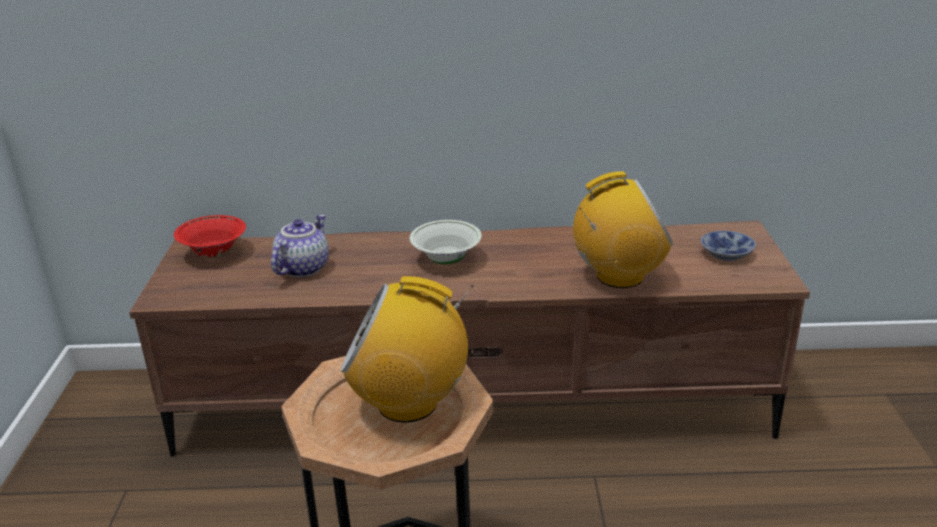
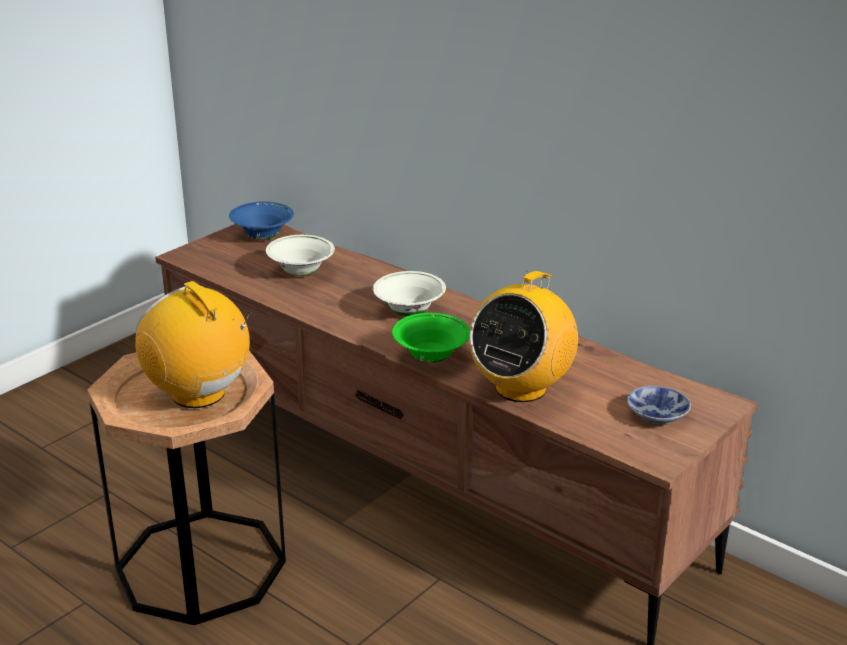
camera: 40 degrees right, 0 degrees up
(214, 254) = (262, 237): red bowl -> blue bowl
(302, 268) = (301, 273): teapot -> white bowl
(522, 285) = (431, 357): none -> green bowl
(619, 276) = (521, 388): radio -> radio turned 90 degrees clockwise

